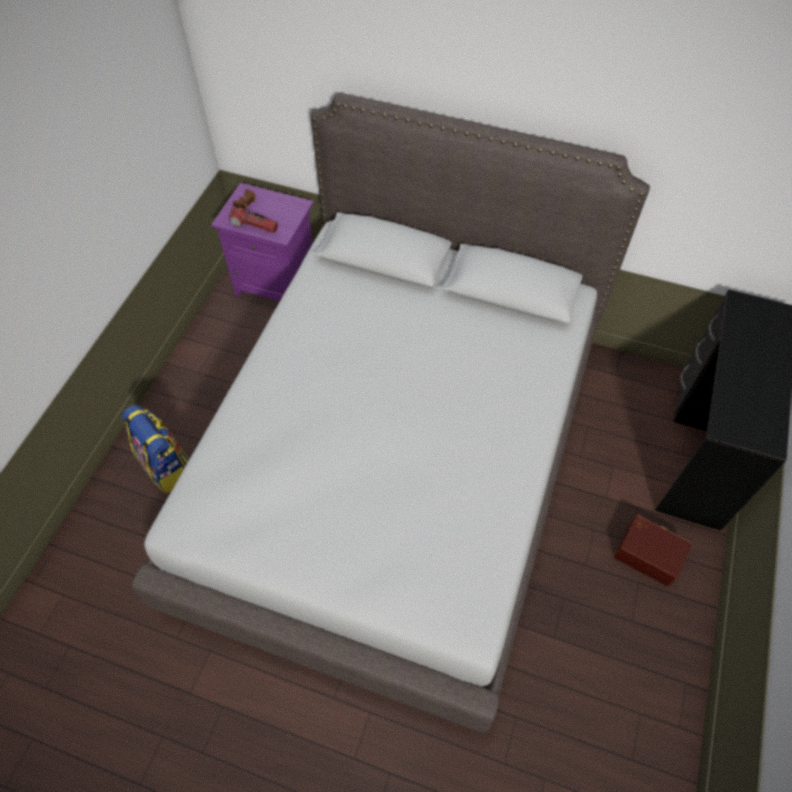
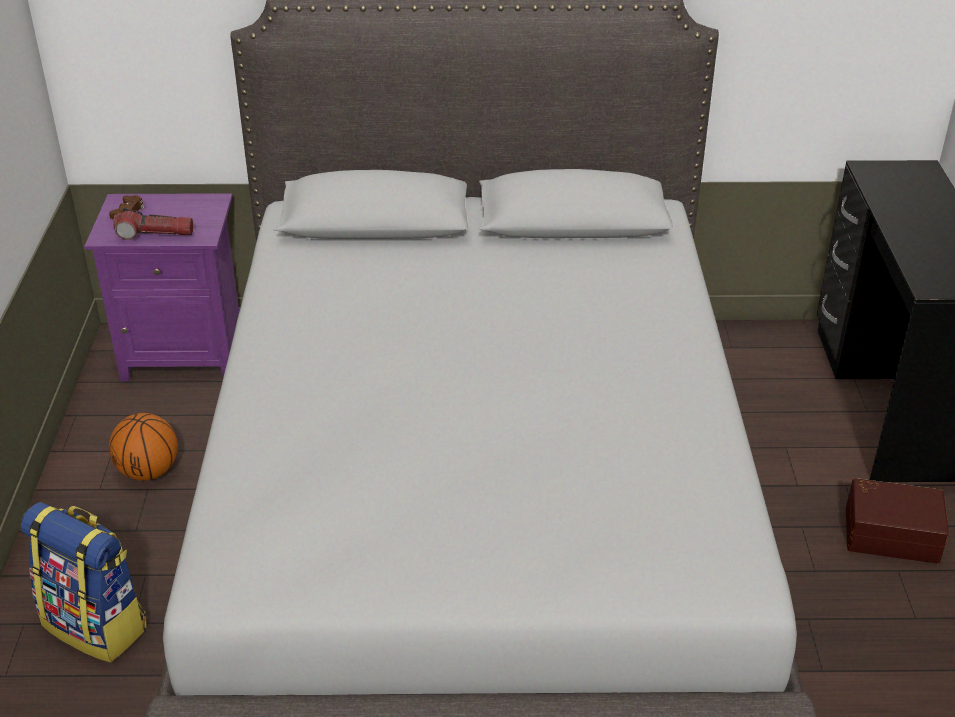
camera: 20 degrees left, 20 degrees down
(228, 368) = (148, 472): none -> basketball

